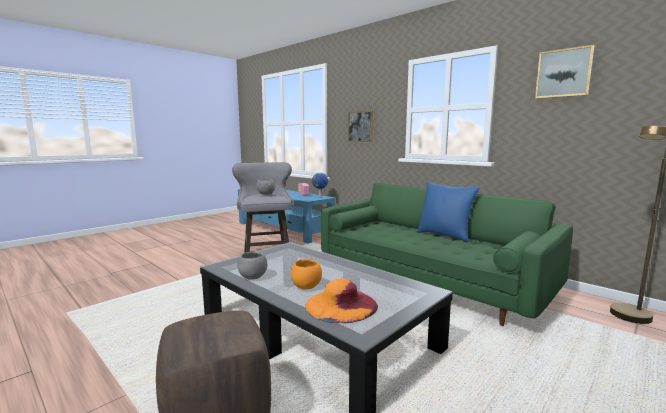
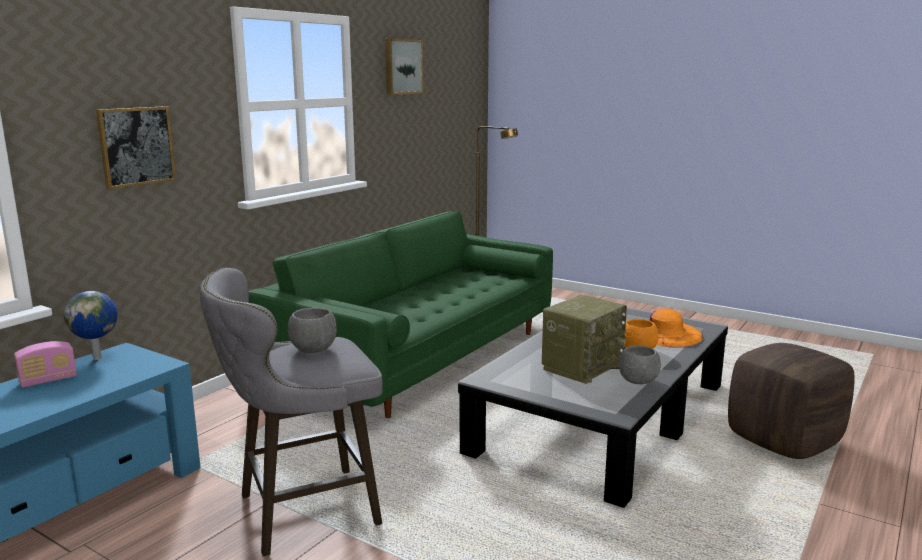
camera: 100 degrees left, 5 degrees up
(289, 266) = (582, 366): none -> radio
(444, 235) = (414, 289): blue pillow -> none

